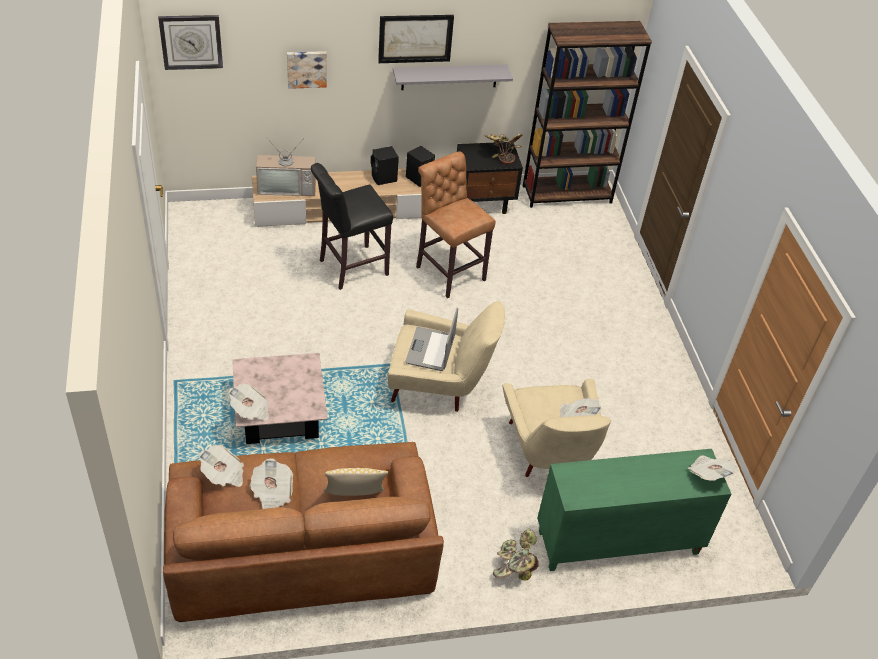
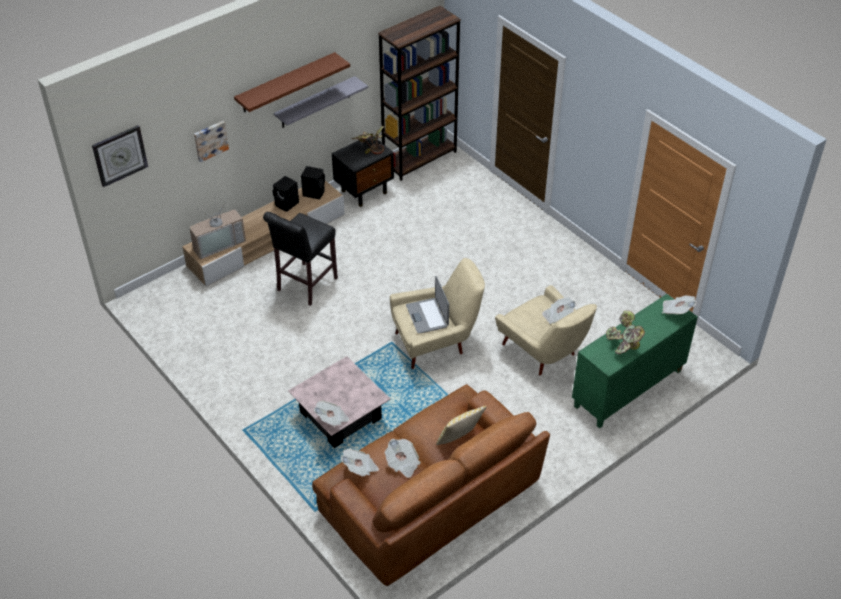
camera: 25 degrees left, 0 degrees up
(415, 38) = (286, 83): picture -> brown shelf
(448, 271) = (378, 256): brown stool -> none
(514, 568) = (576, 438): potted plant -> potted plant (623, 345)

